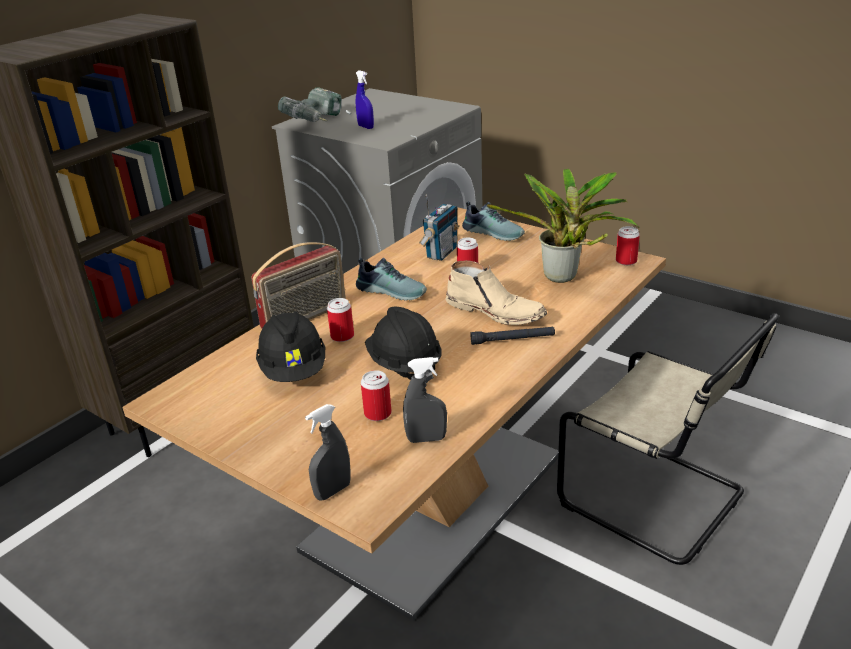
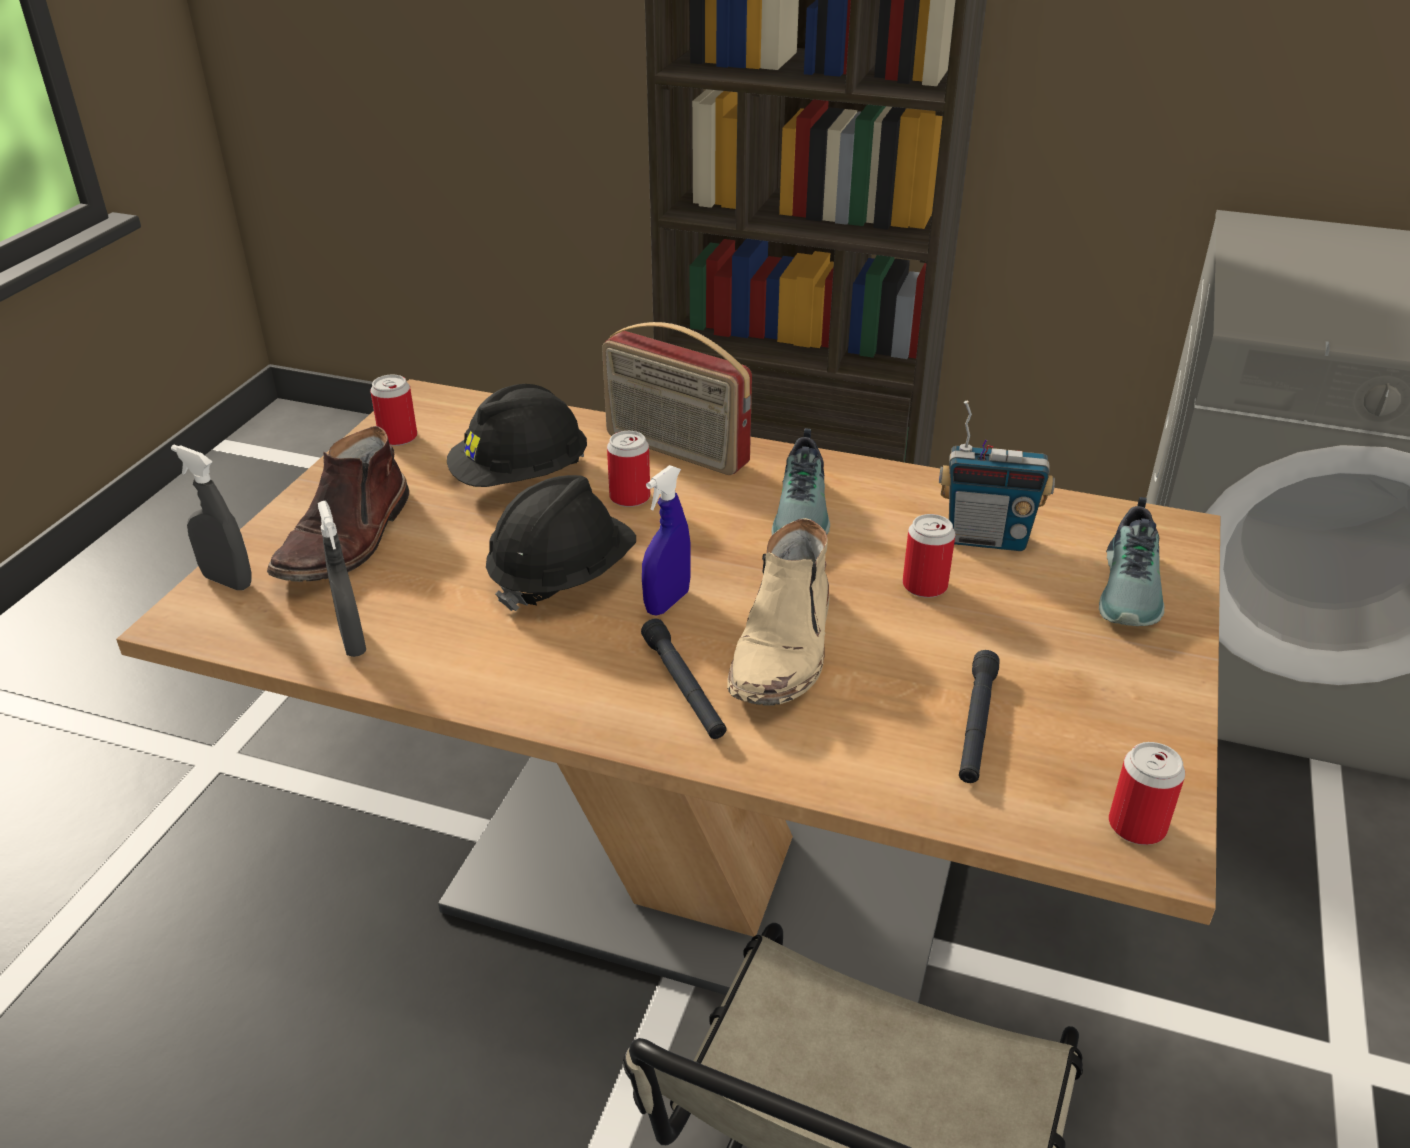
camera: 70 degrees right, 5 degrees up
(317, 439) = (347, 540): none -> brown boot
(318, 122) = (1283, 242): power drill -> none
(366, 127) = (1315, 288): blue spray bottle -> blue spray bottle (667, 602)
(378, 413) = (416, 579): can -> can (398, 437)
(563, 279) = (976, 725): potted plant -> black flashlight

